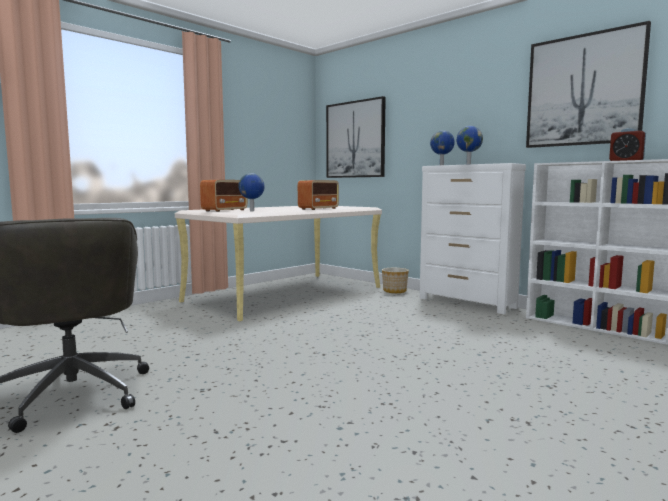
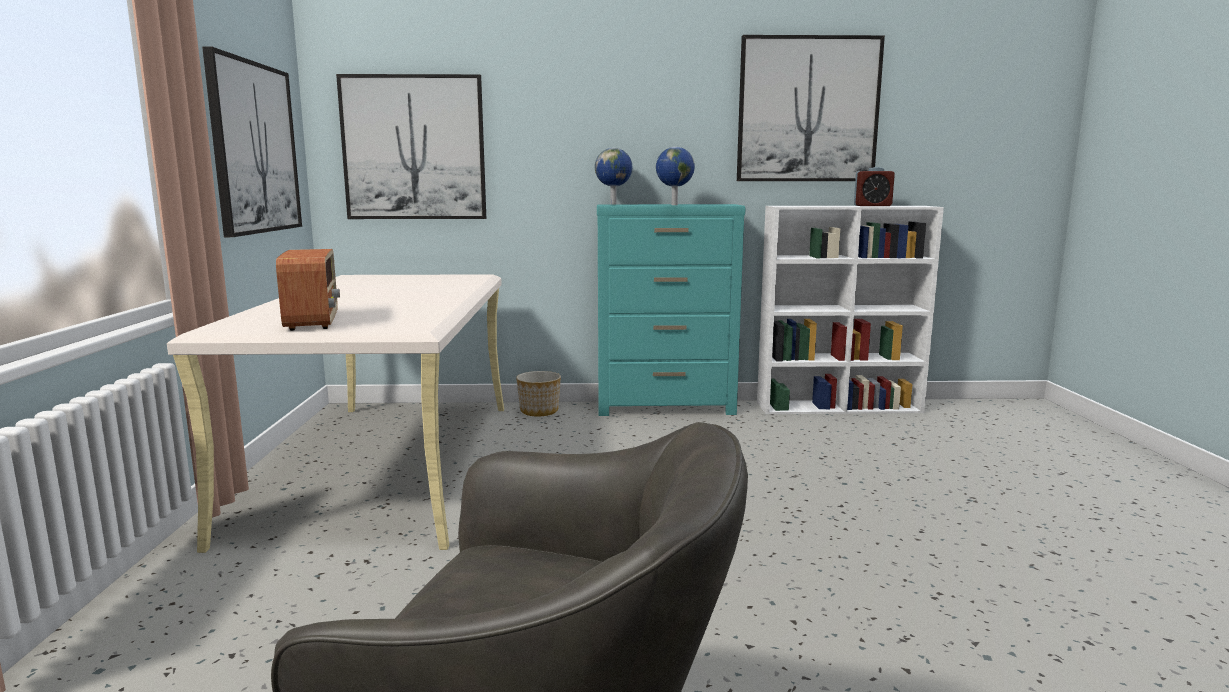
camera: 45 degrees left, 5 degrees up
(252, 211) = (385, 316): globe -> none
(270, 142) = (254, 148): none -> picture
(319, 209) = (447, 291): radio -> none
(467, 303) = (667, 408): white dresser -> turquoise dresser

